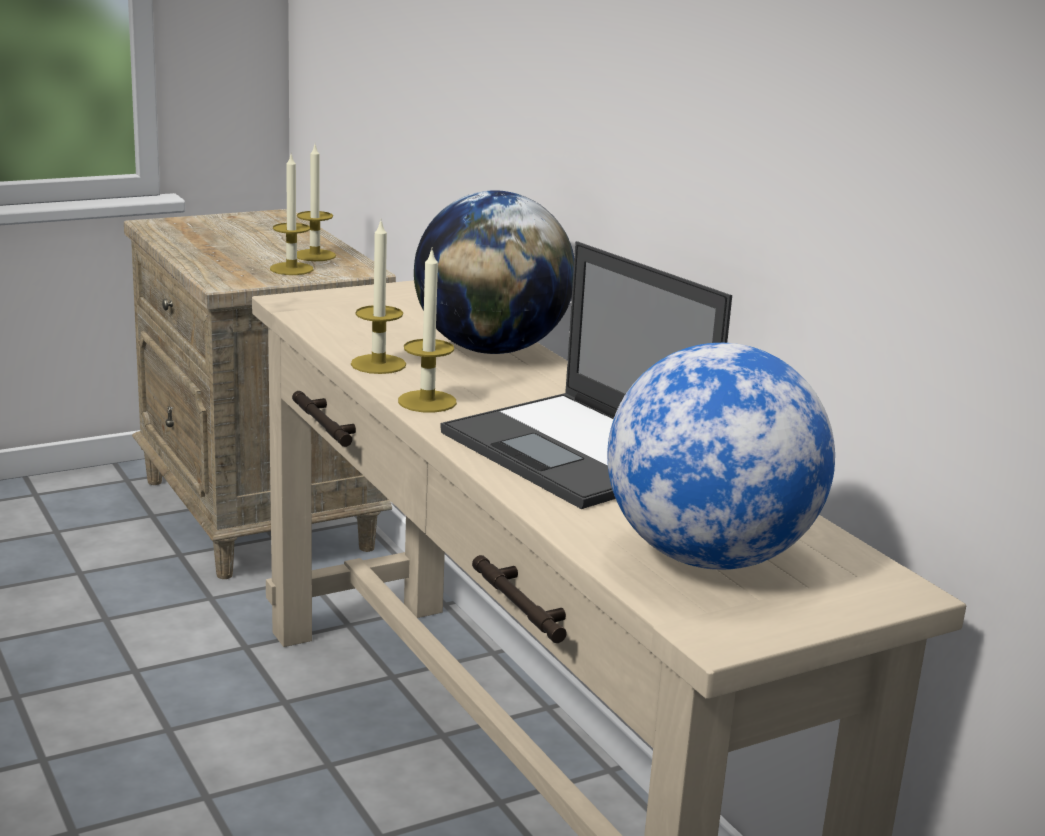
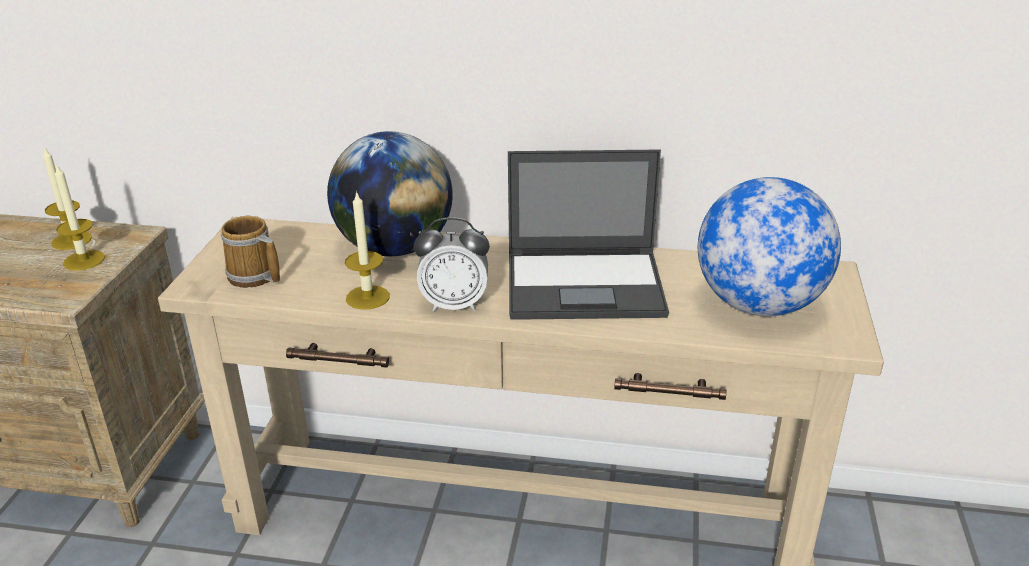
camera: 50 degrees left, 10 degrees up
(339, 315) = (253, 277): none -> mug
(427, 401) = (454, 304): candle -> alarm clock

